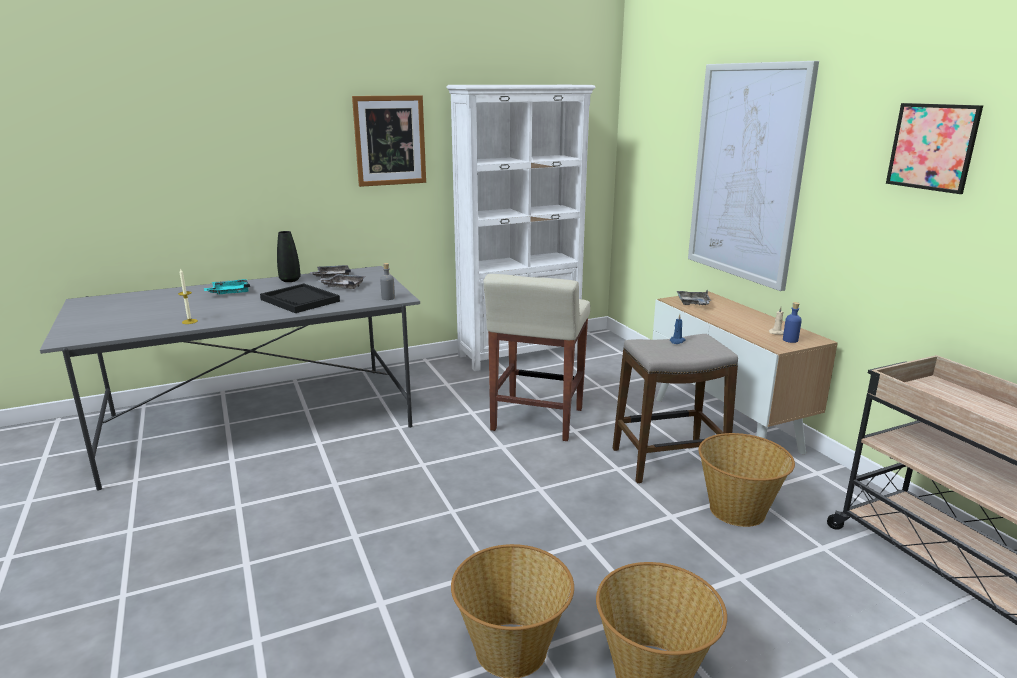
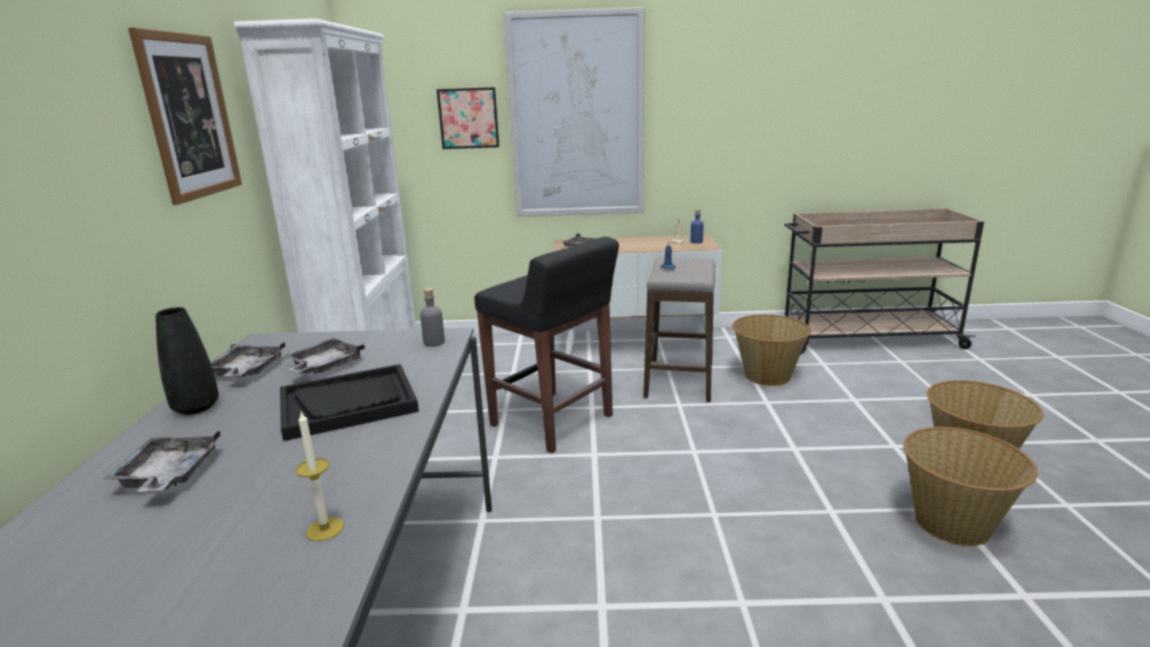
camera: 65 degrees left, 0 degrees up
(229, 292) = (168, 475): turquoise tray -> grey tray
(536, 420) = (553, 421): beige stool -> black stool
(932, 147) = (757, 70): picture -> picture (468, 118)

